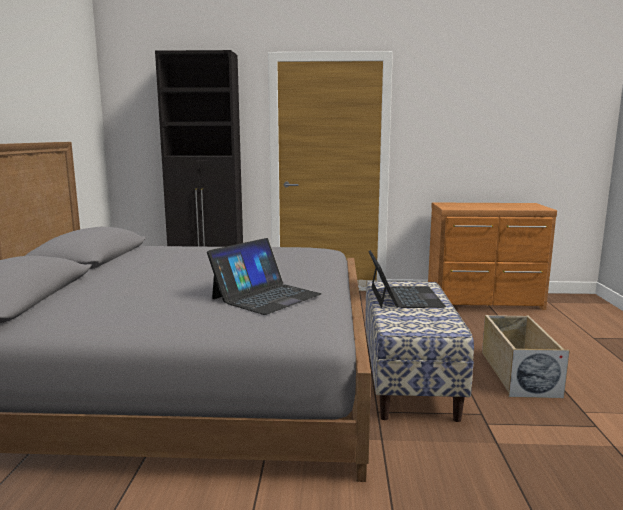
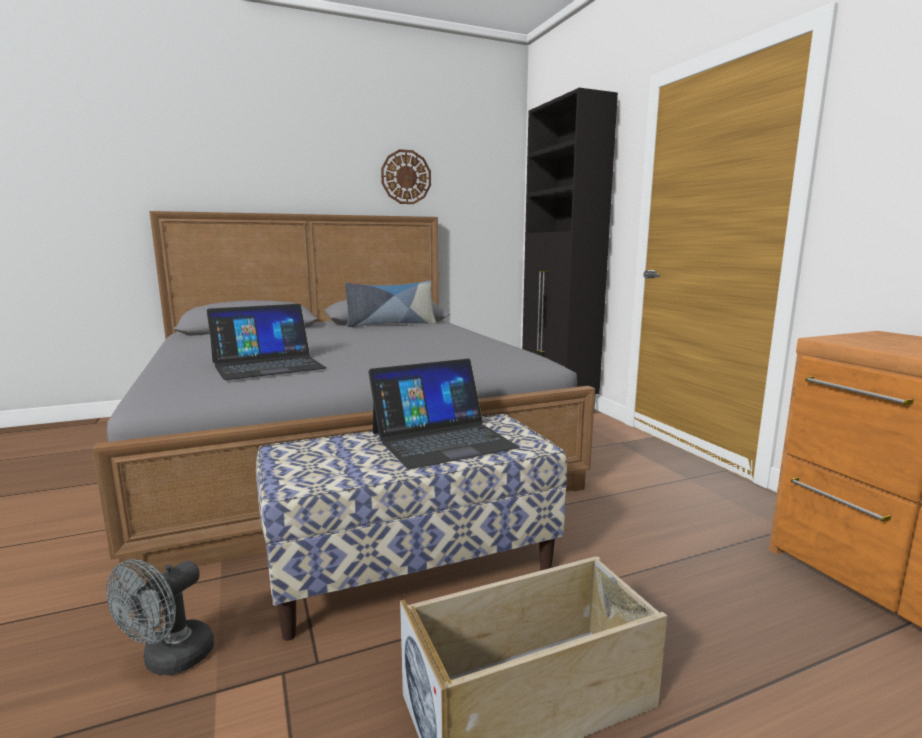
camera: 65 degrees right, 0 degrees up
(38, 98) = (406, 177): none -> wall clock
(130, 256) = (391, 324): none -> pillow
(266, 296) = (268, 365): laptop -> laptop turned 45 degrees counterclockwise
(467, 457) = (170, 661): none -> grey fan

